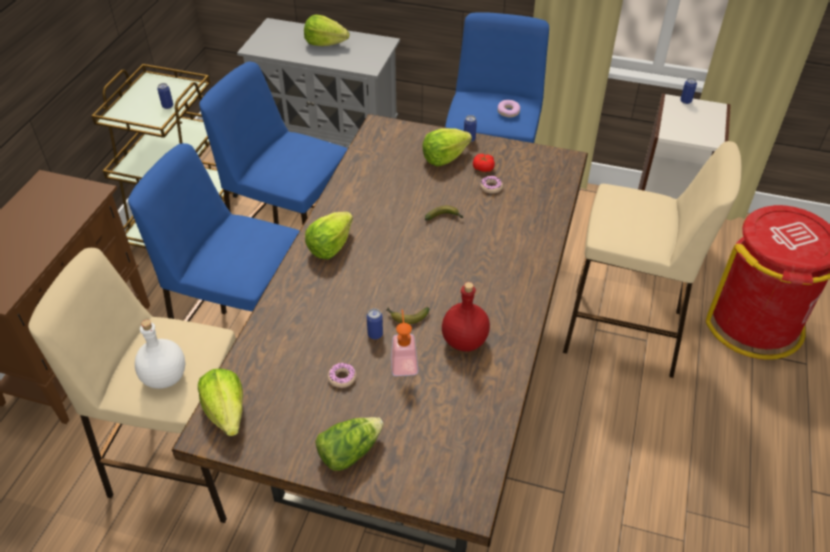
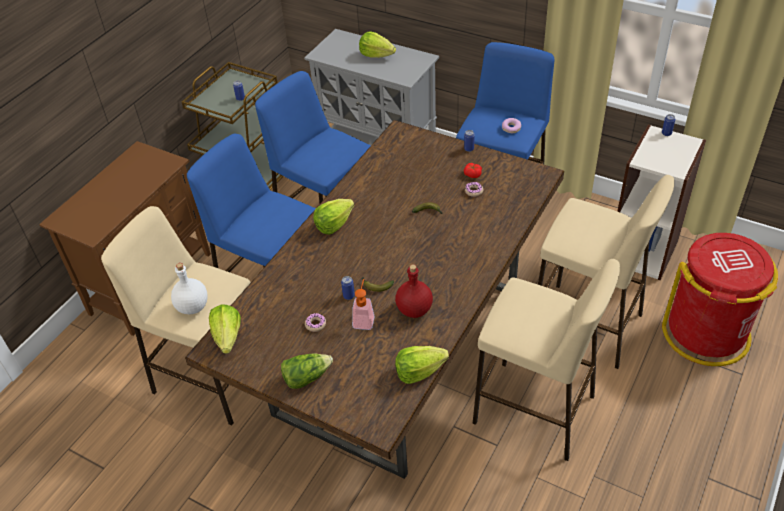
camera: 15 degrees right, 0 degrees up
(444, 158) = (443, 163): lettuce -> lettuce (419, 372)
(595, 441) = (535, 410): none -> beige stool

